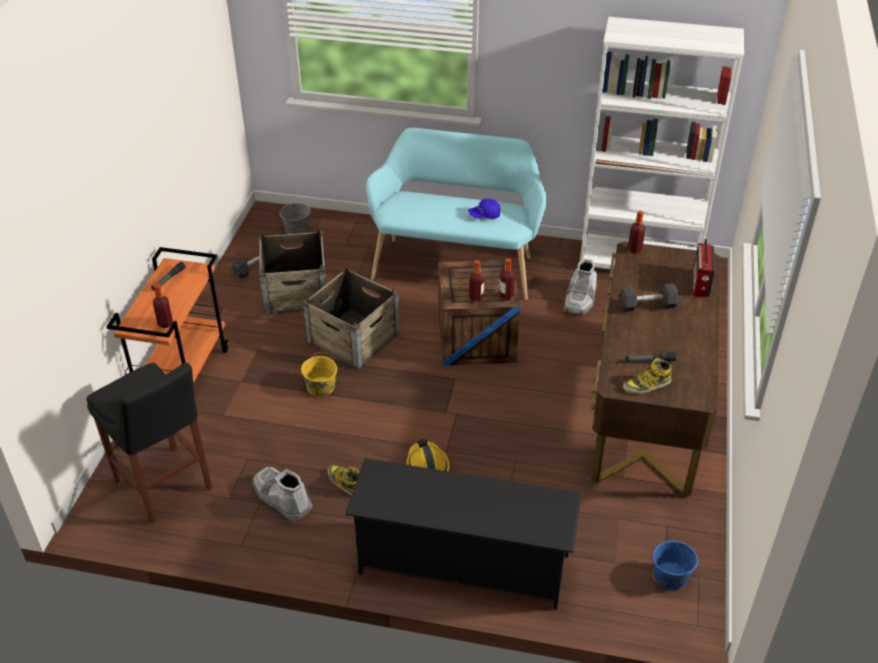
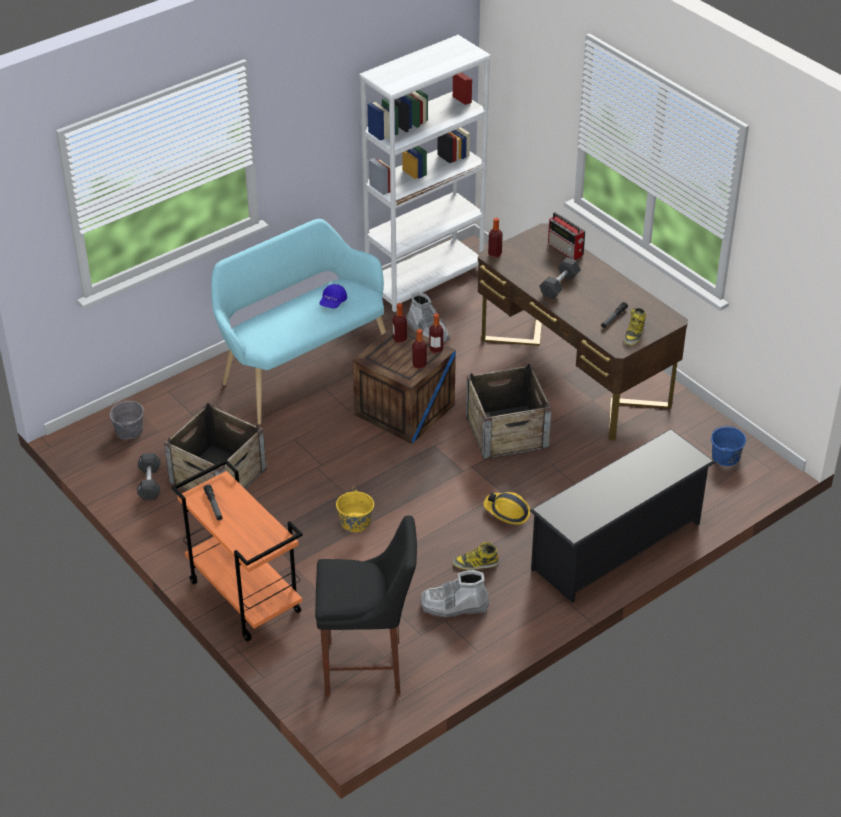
camera: 50 degrees left, 0 degrees up
(165, 324) = (273, 533): bottle -> bottle (399, 339)
(354, 338) = (319, 473): crate -> crate (507, 431)

